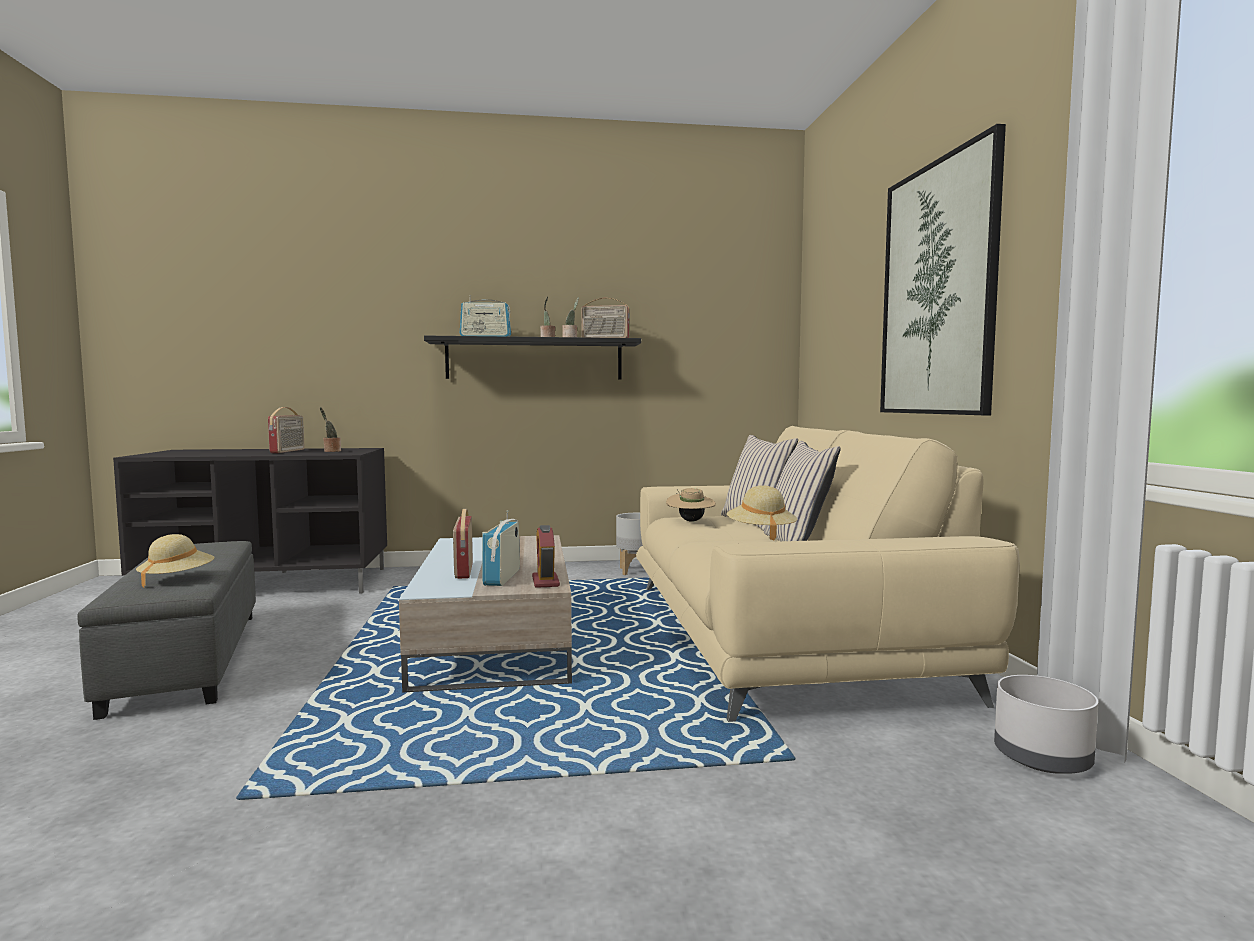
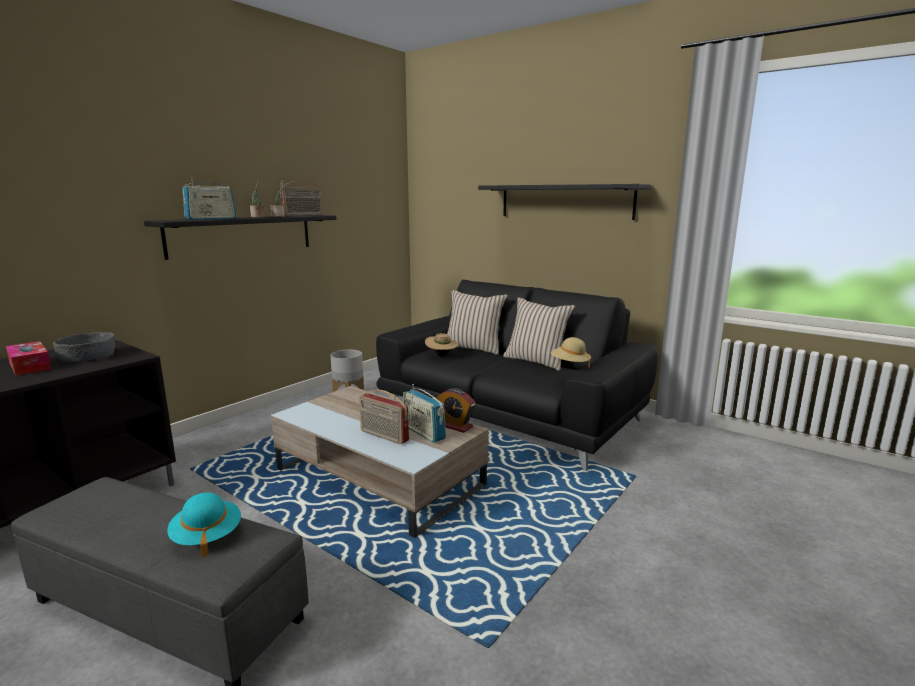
camera: 45 degrees left, 10 degrees up
(177, 579) = (206, 536): beige hat -> turquoise hat
(288, 451) = (30, 366): radio -> tissue box
(331, 451) = (88, 356): potted plant -> grey bowl
(778, 635) = (509, 414): beige sofa -> black sofa
(937, 289) = (565, 201): picture -> black shelf
(1043, 759) = (686, 437): grey planter -> none

